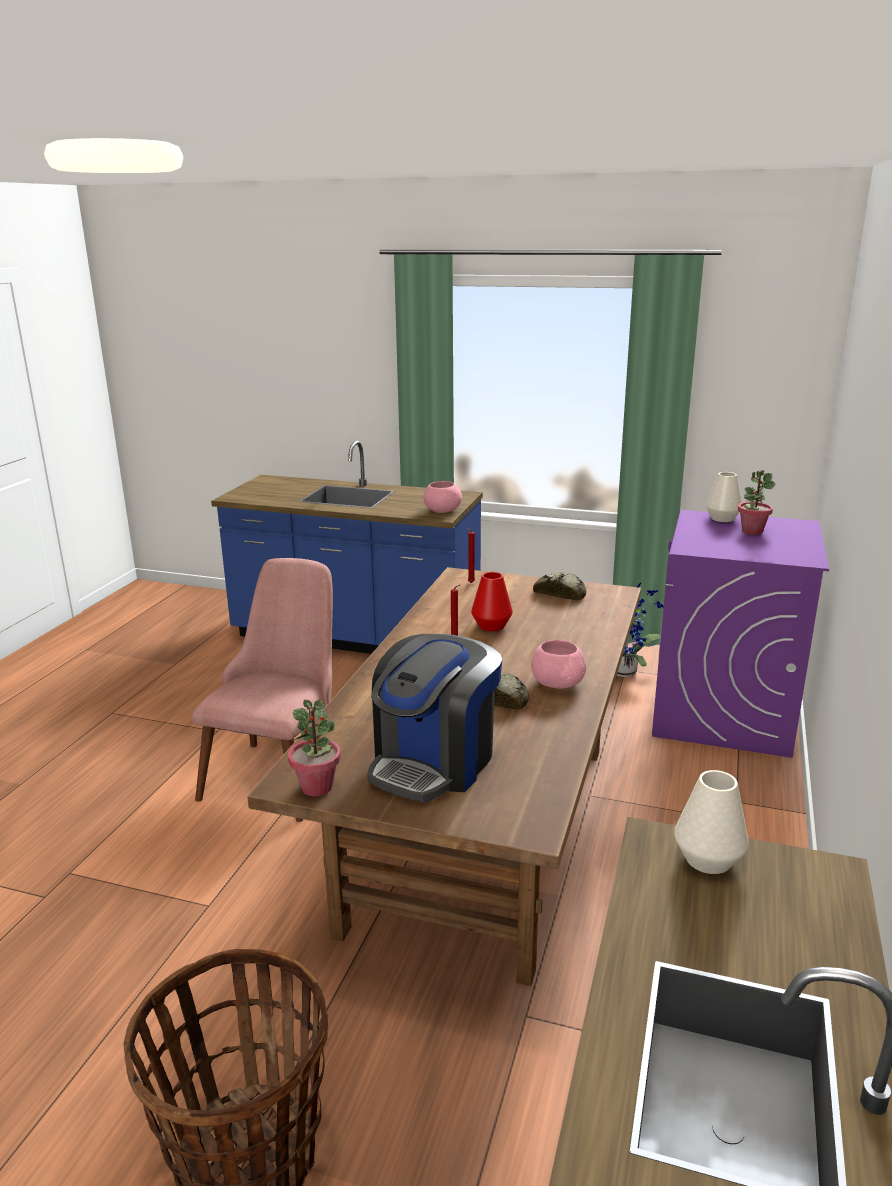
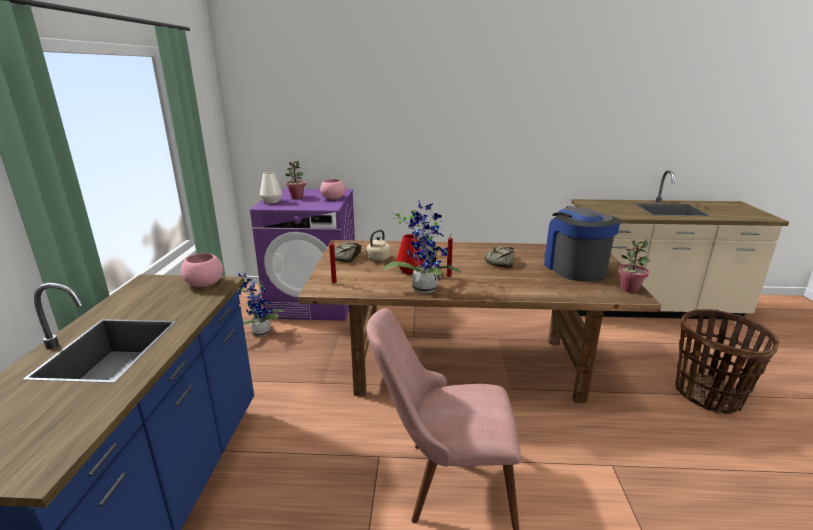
camera: 105 degrees left, 0 degrees up
(430, 628) = (424, 287): none -> potted plant
(434, 762) = (574, 268): coffee machine -> coffee machine turned 120 degrees counterclockwise
(544, 610) = (377, 259): none -> beige kettle
(557, 683) = (472, 251): pink bowl -> pink bowl (333, 198)
(708, 859) = (599, 211): white vase -> none

